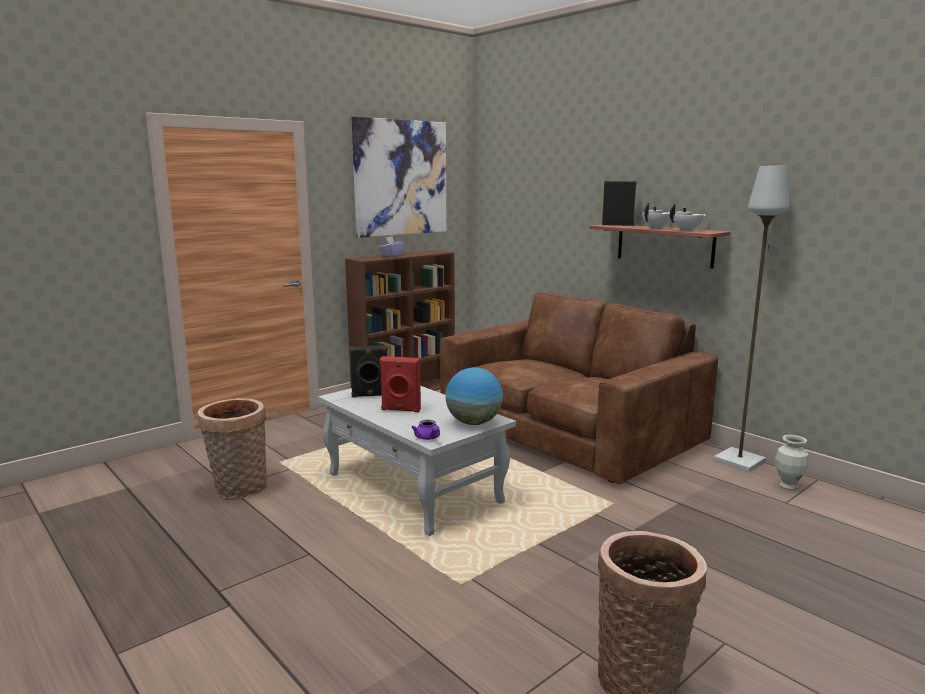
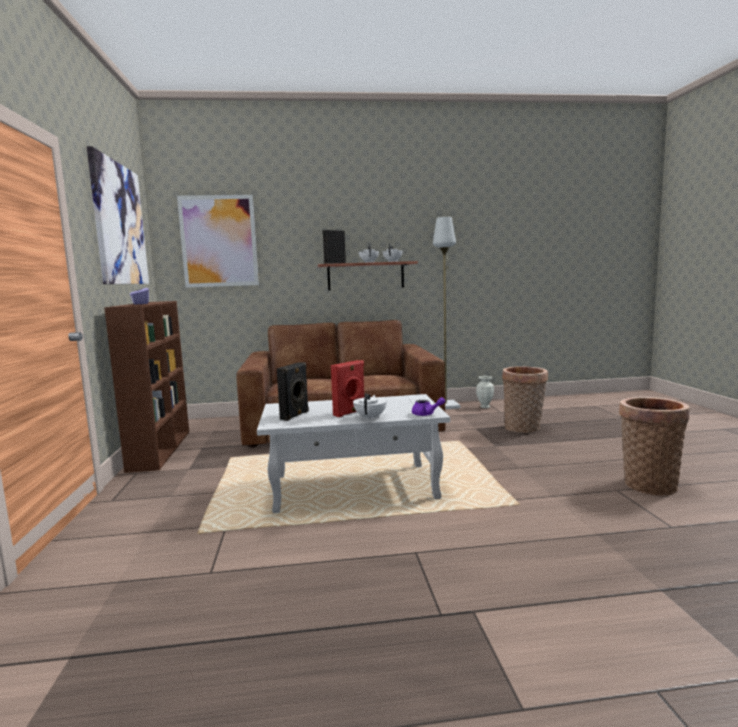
camera: 55 degrees left, 5 degrees down
(238, 489) = (225, 567): basket -> basket (523, 429)
(392, 421) = (370, 417): none -> white teapot
(473, 423) = (414, 401): globe -> none
(521, 188) = (219, 241): none -> picture

